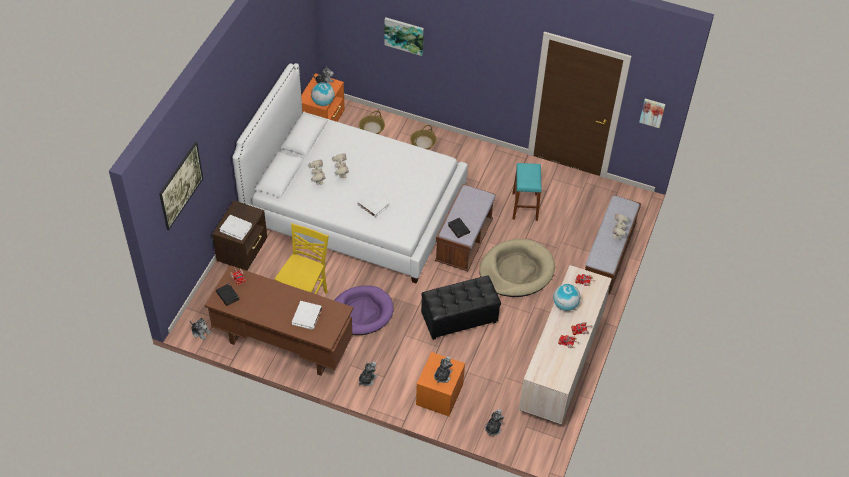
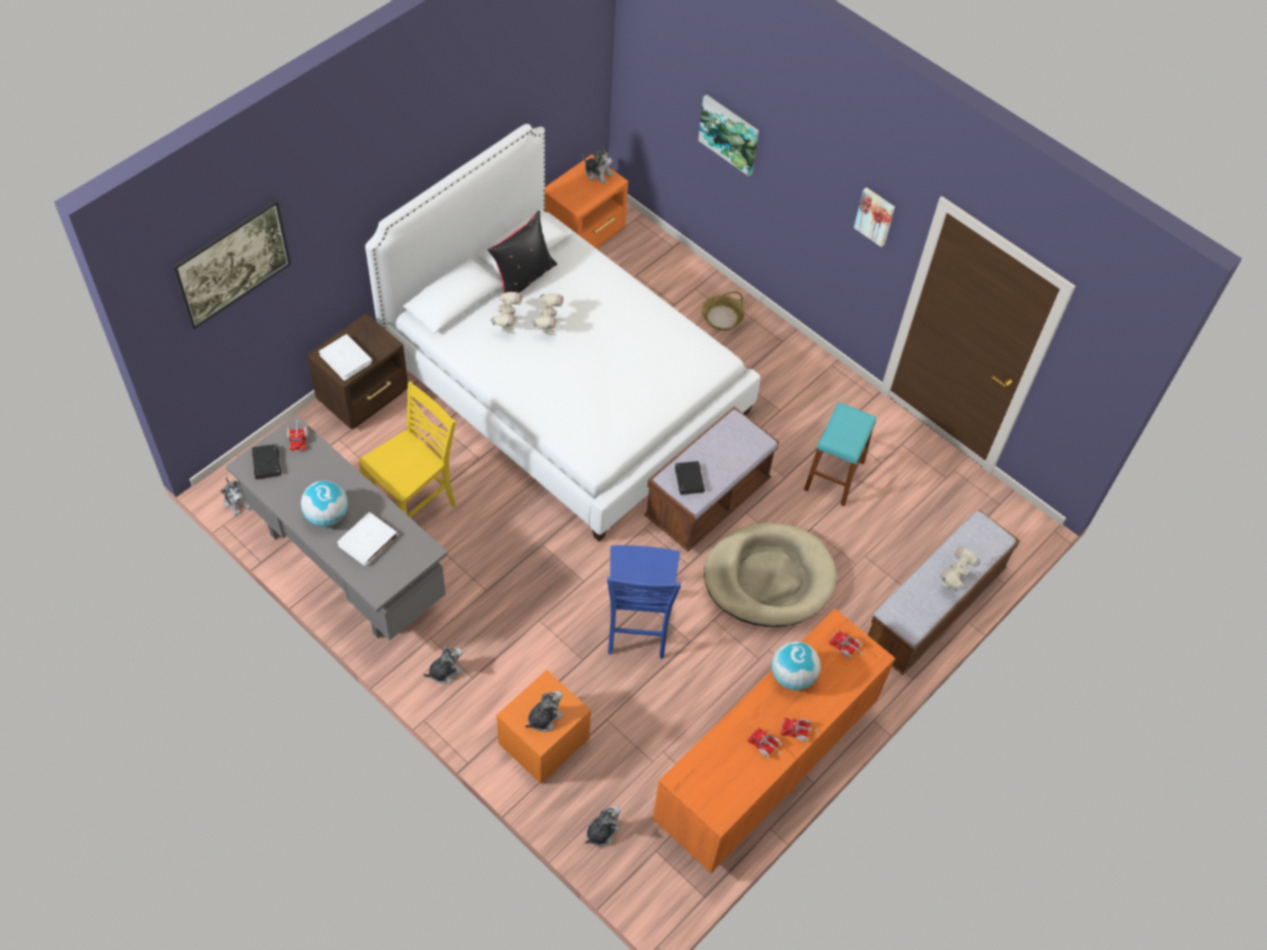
camera: 20 degrees right, 5 degrees up
(282, 345) = (346, 567): brown desk -> grey desk
(313, 153) = (523, 278): none -> black pillow
(323, 102) = (580, 204): globe -> globe (327, 515)
(361, 312) = (491, 558): purple dog bed -> none
(371, 128) = (654, 268): basket -> none
(373, 205) = (571, 393): white book -> none
(459, 319) = (637, 626): black ottoman -> blue chair
(561, 365) = (764, 767): beige dresser -> orange dresser
(652, 112) = (1088, 395): picture -> picture (875, 216)

